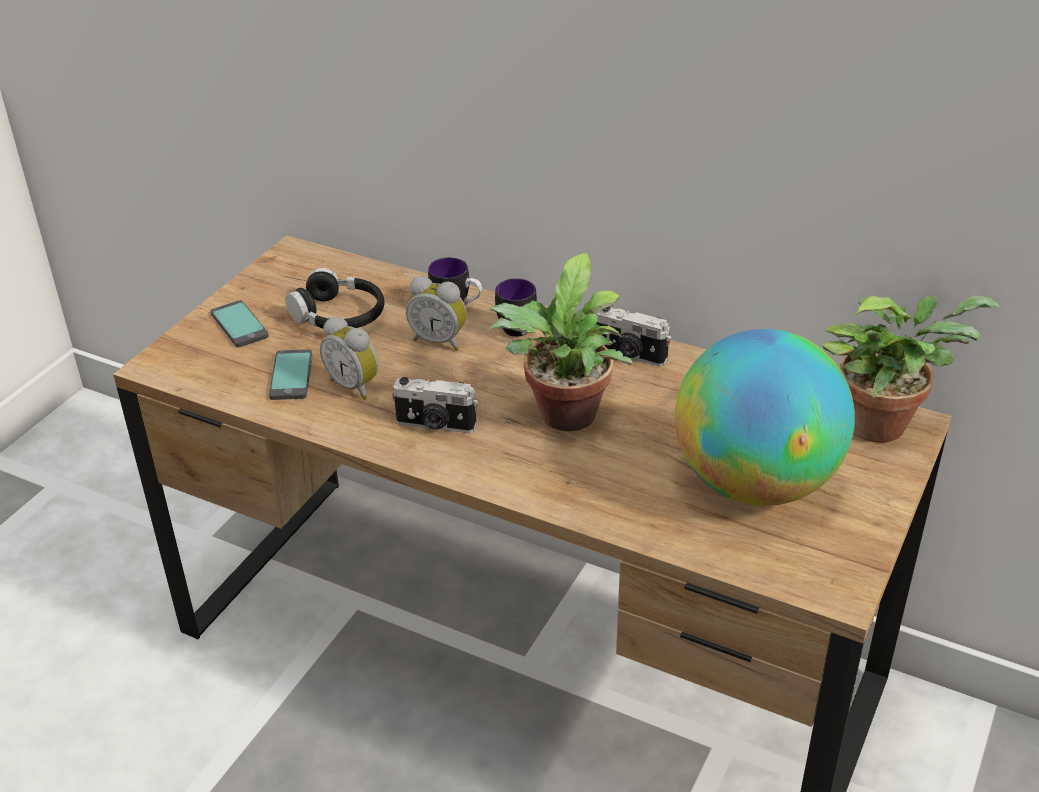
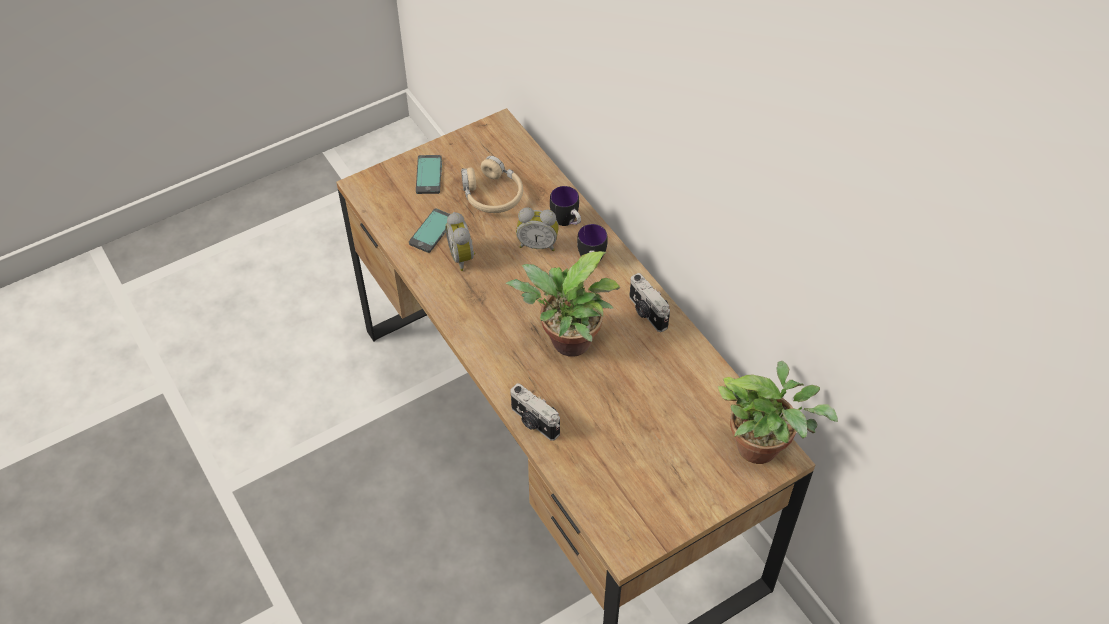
camera: 30 degrees right, 15 degrees up
(339, 315) = (492, 194): black headphones -> beige headphones
(435, 425) = (488, 310): camera -> camera (534, 422)
(439, 340) = (538, 244): alarm clock -> alarm clock turned 45 degrees counterclockwise
(755, 483) = (642, 449): globe -> none

